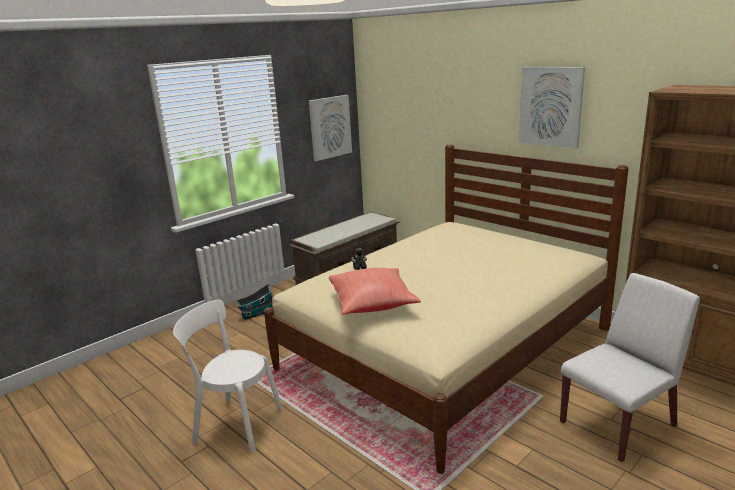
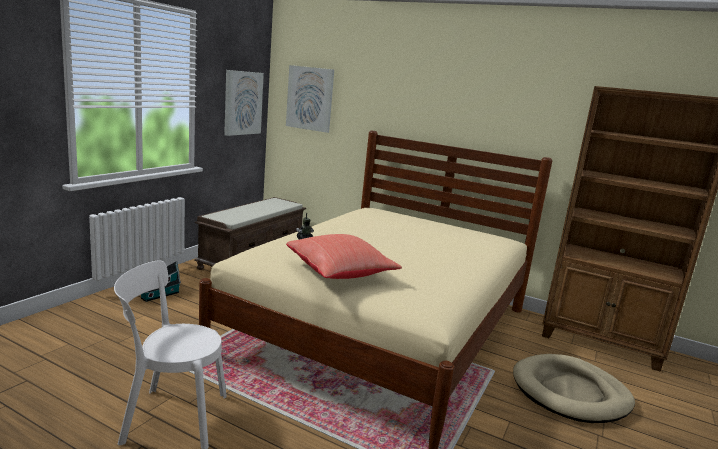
camera: 20 degrees left, 5 degrees down
(551, 106) = (480, 100): picture -> picture (310, 98)
(618, 423) = (570, 392): white chair -> beige dog bed

